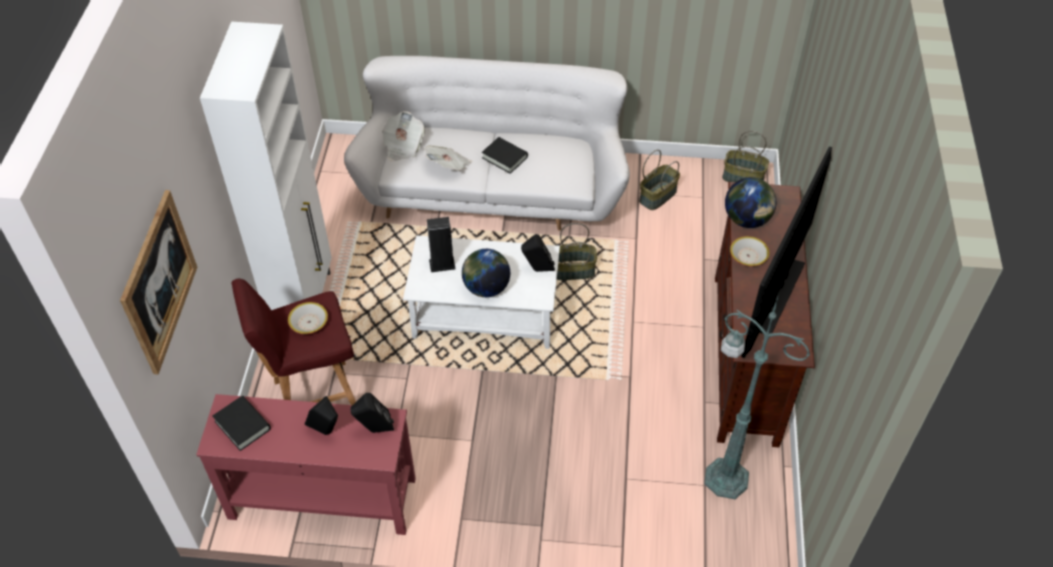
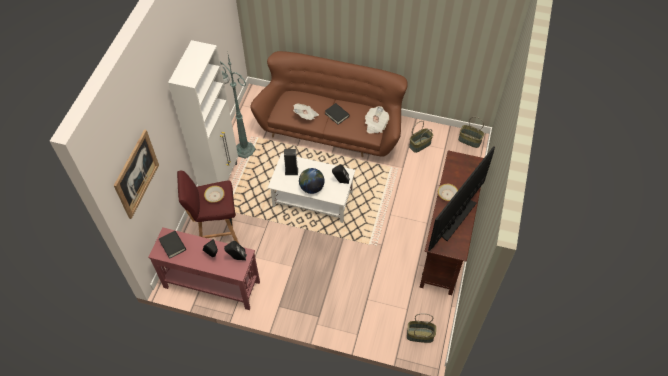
camera: 10 degrees right, 5 degrees up
(402, 146) = (284, 101): newspaper -> newspaper (375, 125)
(493, 190) = (331, 129): white sofa -> brown sofa
(572, 271) = (364, 181): basket -> basket (419, 335)
(724, 477) = (418, 306): green floor lamp -> green floor lamp (244, 149)
(747, 219) = (452, 173): globe -> none

